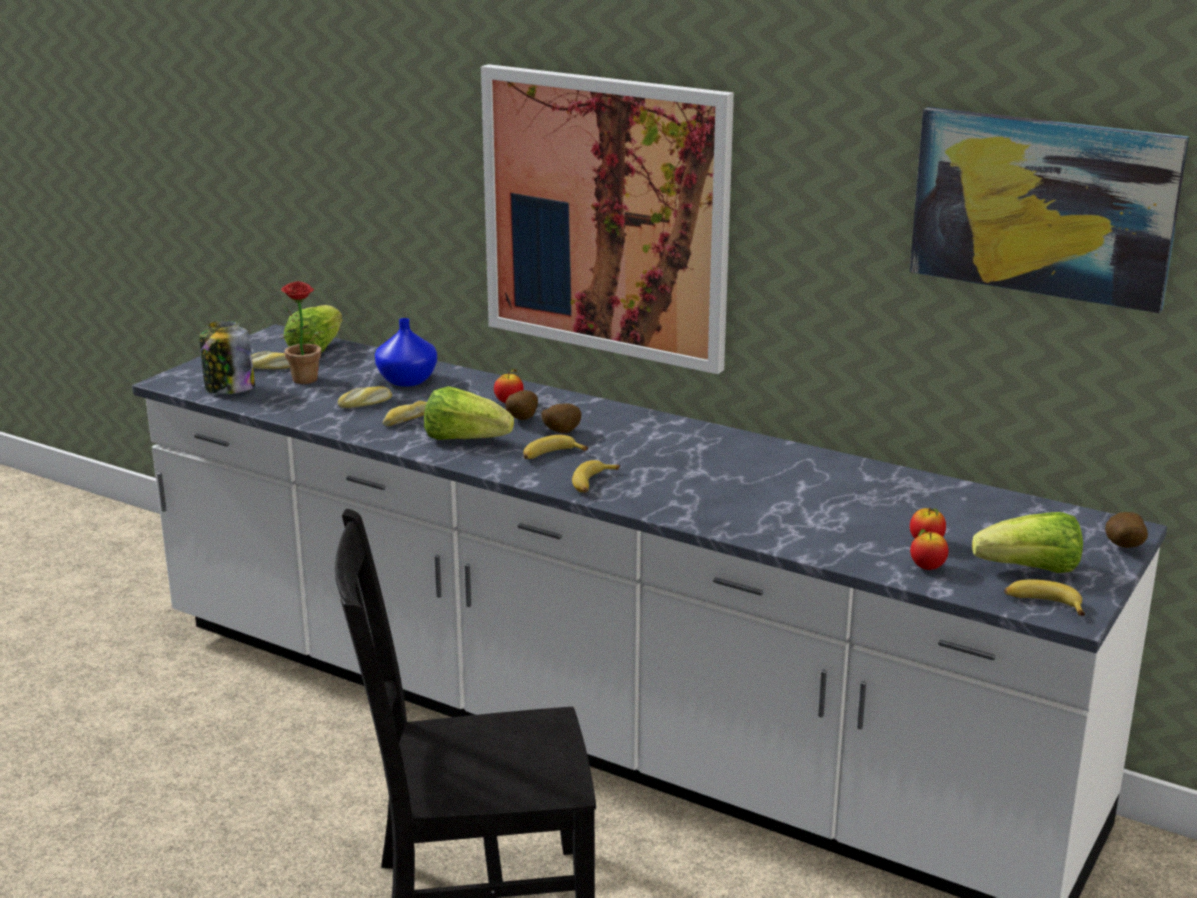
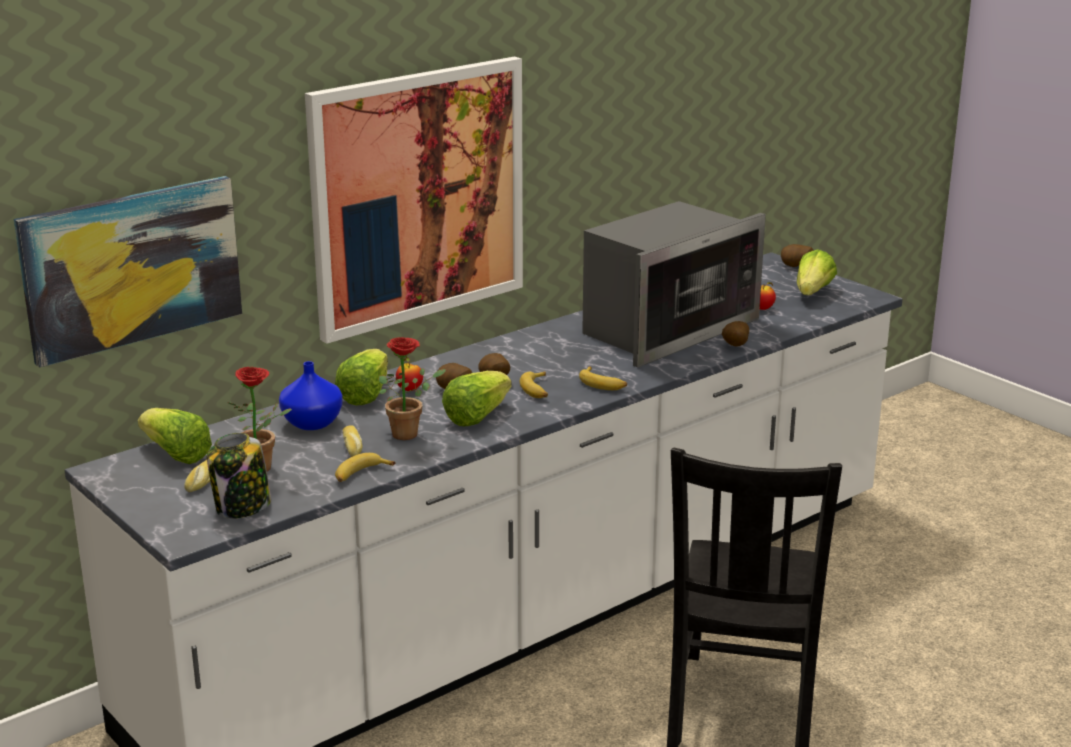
camera: 70 degrees left, 0 degrees up
(408, 420) = (410, 433): bread -> potted plant
(483, 388) = (365, 395): none -> lettuce
(773, 540) = (734, 346): none -> potato
(790, 494) = (665, 329): none -> microwave
(927, 567) = (796, 315): apple -> none
(1043, 206) = (699, 76): picture -> picture (132, 267)
(1043, 604) = (856, 299): banana -> banana (360, 474)

